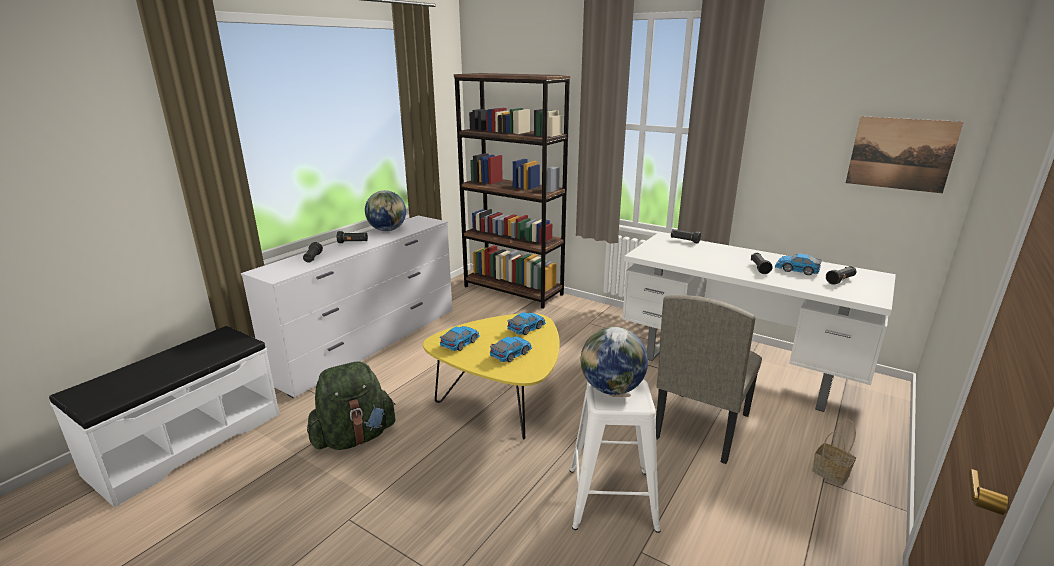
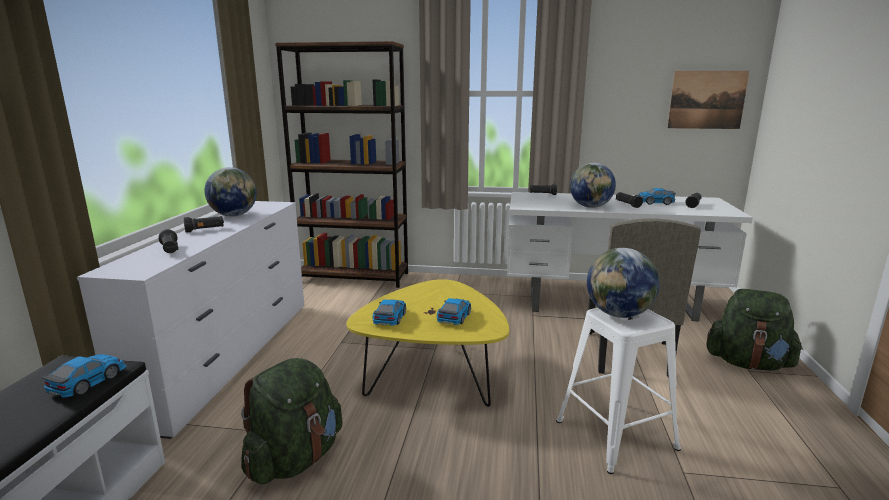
camera: 25 degrees left, 5 degrees down
(526, 328) = (444, 292): toy car -> toy car (88, 381)
(712, 265) = (590, 207): none -> globe
(832, 473) = (748, 363): basket -> green backpack

